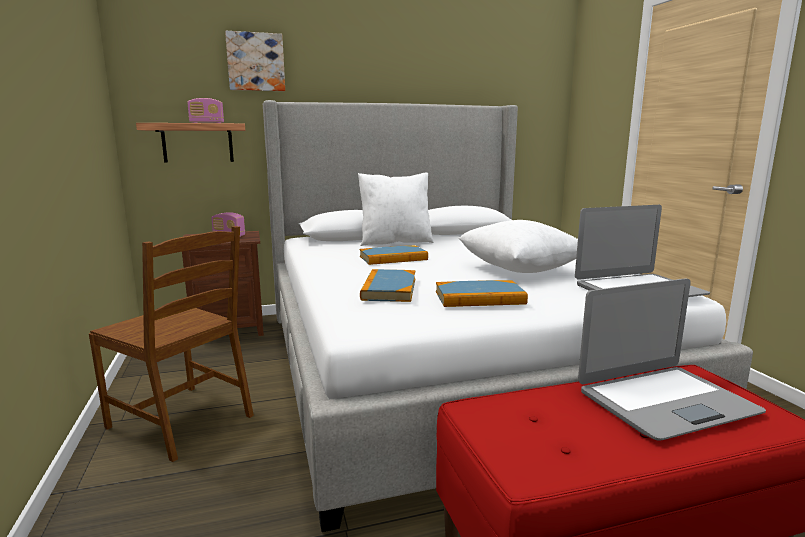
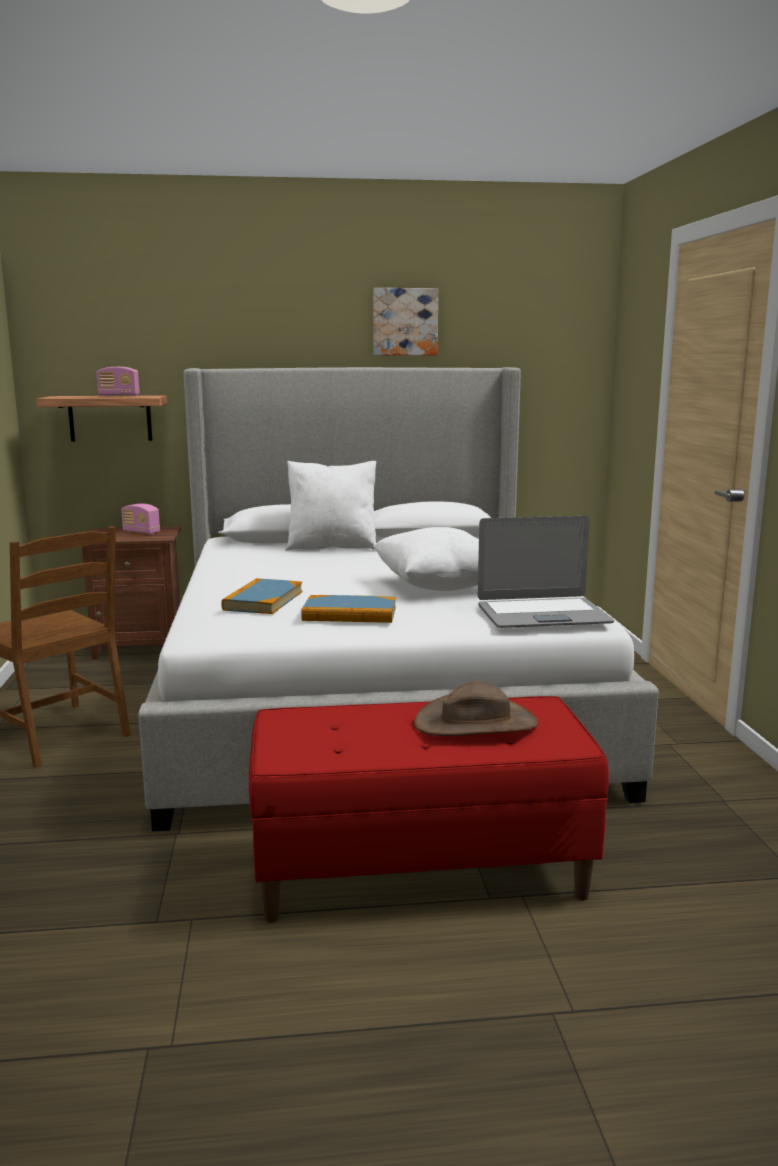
camera: 10 degrees right, 0 degrees up
(255, 62) = (180, 320): picture -> picture (405, 322)
(393, 258) = (307, 567): book -> none
(664, 402) = (476, 723): laptop -> brown hat

